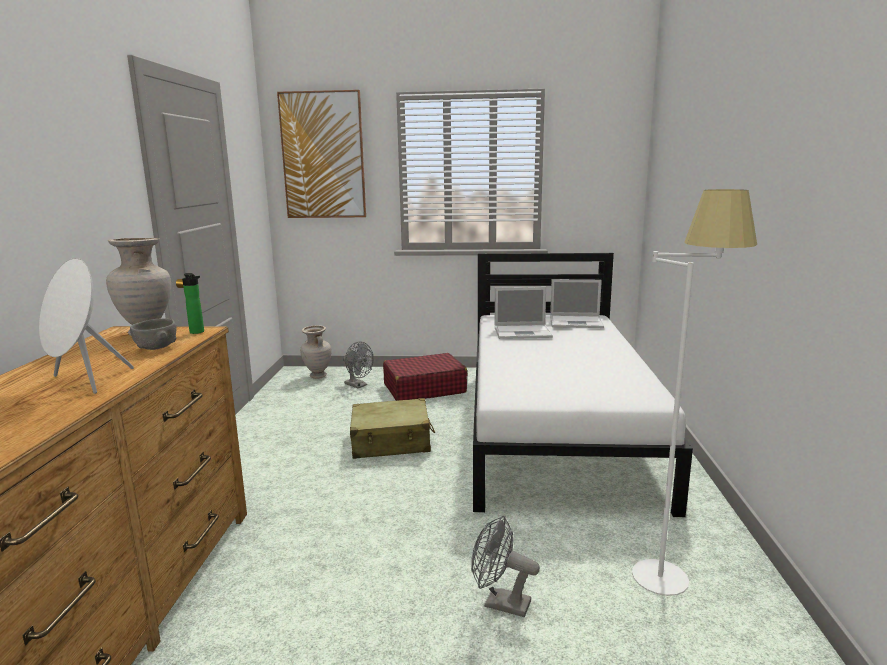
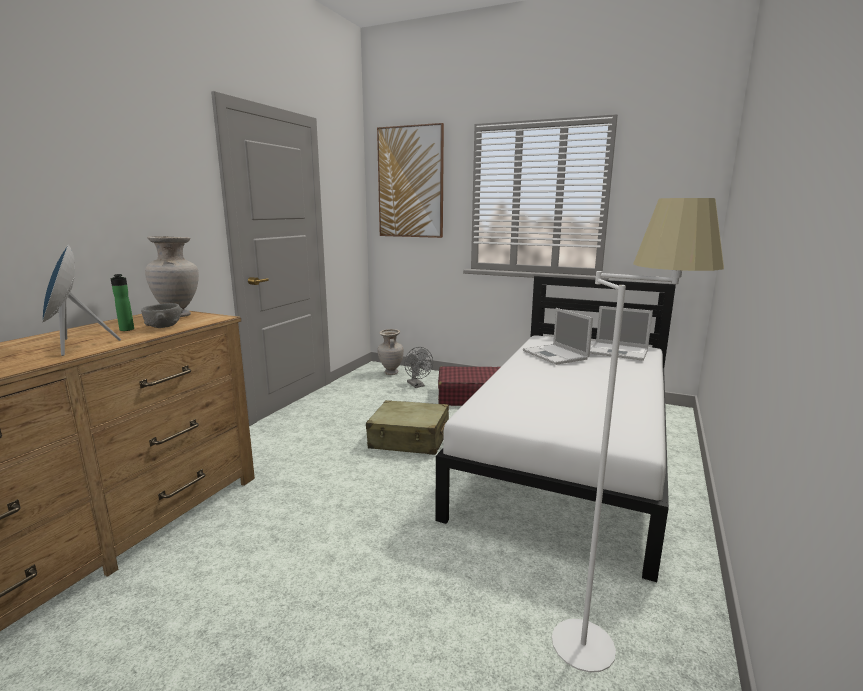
camera: 20 degrees right, 0 degrees up
(85, 382) = (74, 346): white speaker -> blue speaker
(198, 332) = (211, 319): bottle -> bottle (127, 330)
(500, 603) = (397, 621): grey fan -> none
(523, 332) = (556, 355): laptop -> laptop turned 45 degrees clockwise

